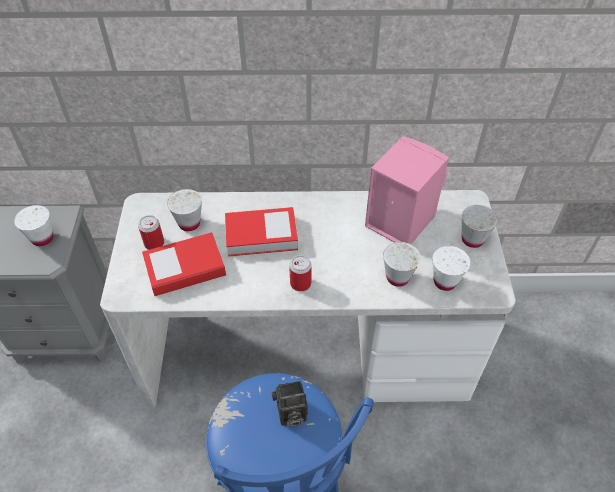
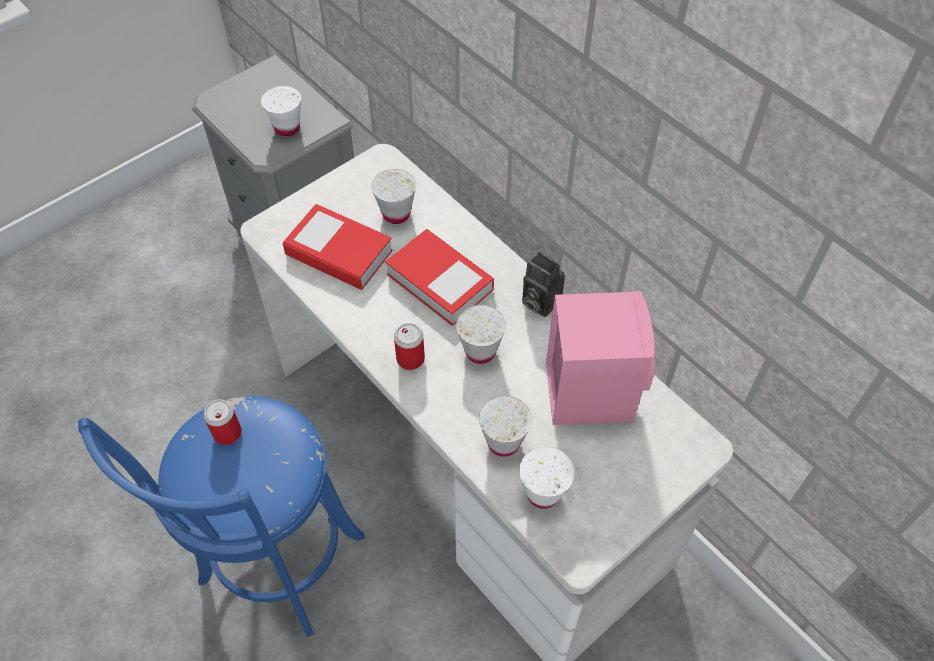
camera: 50 degrees right, 5 degrees up
(154, 243) = (346, 207): can -> can (227, 433)
(290, 414) = (265, 464): camera -> camera (538, 301)
(472, 239) = (637, 484): white cup -> white cup (480, 351)

